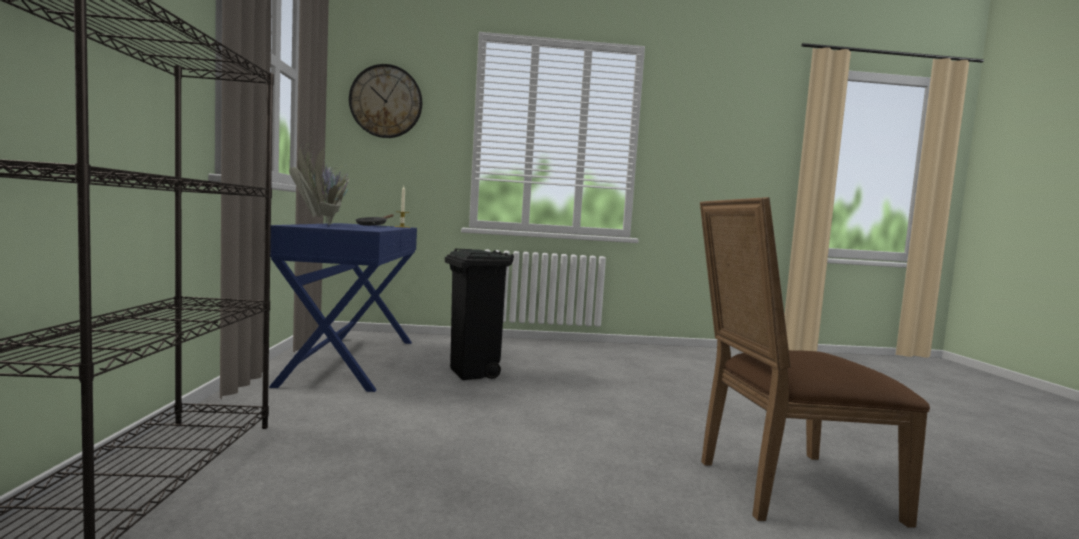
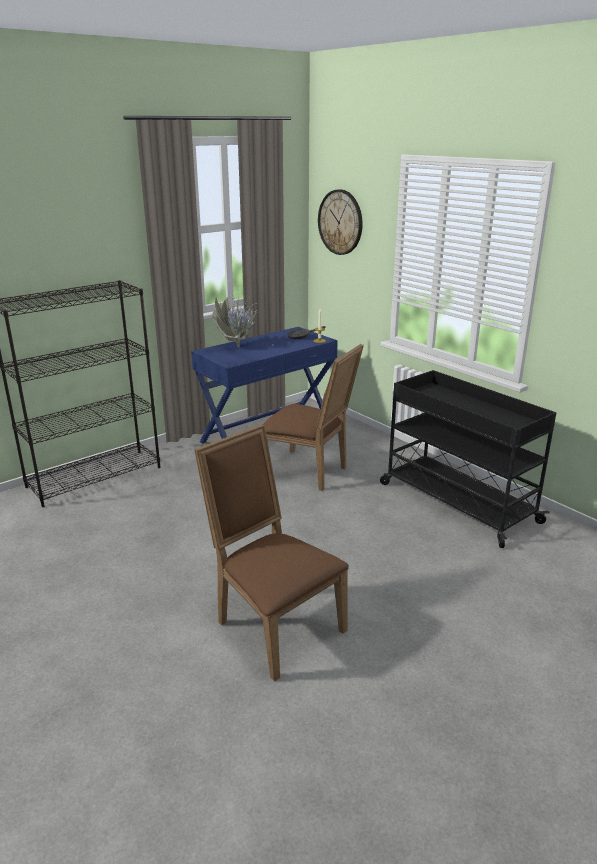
camera: 55 degrees right, 20 degrees up
(473, 373) = (309, 472): black trash can -> brown chair
(622, 357) = (456, 502): none -> black cart

